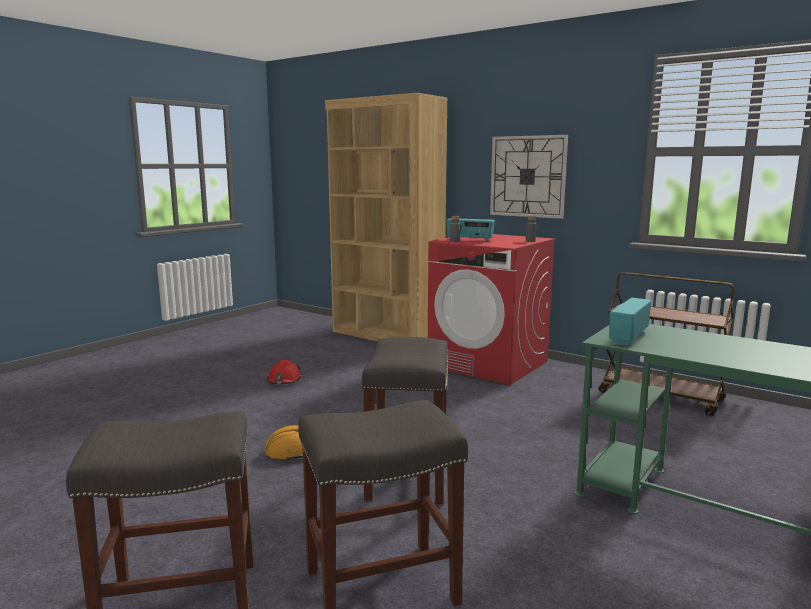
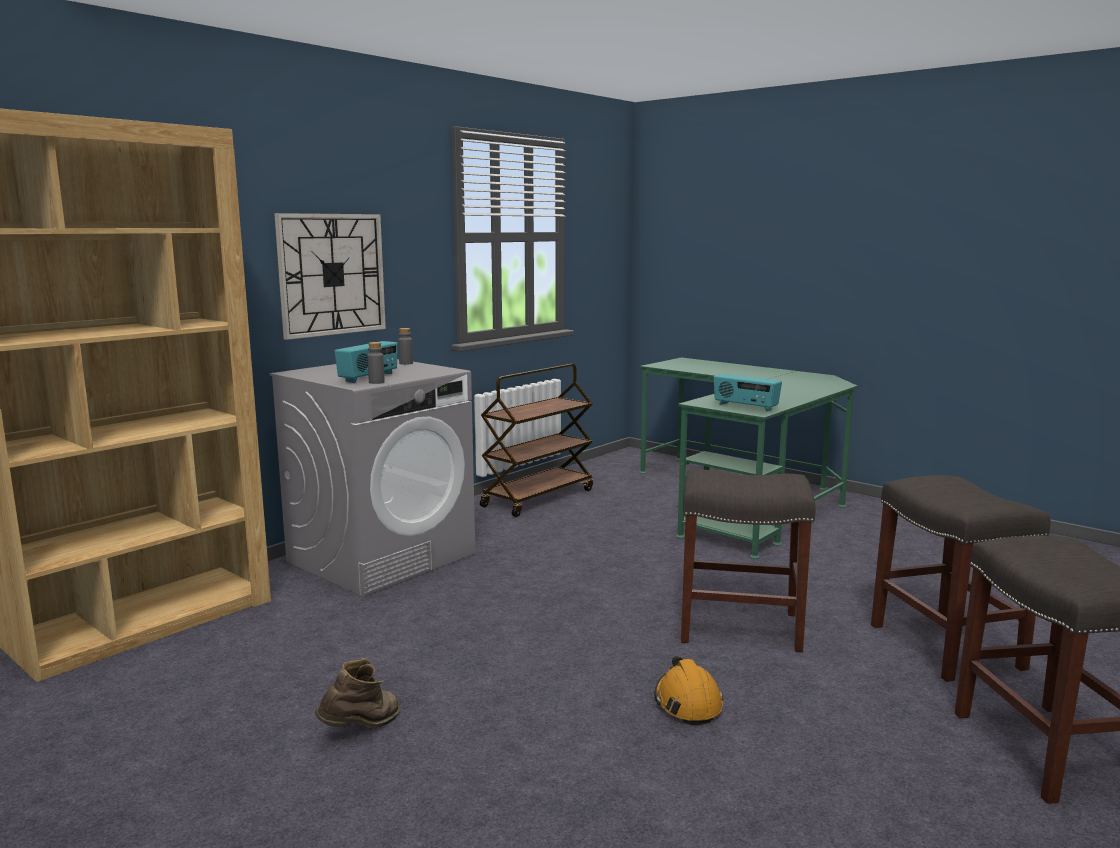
camera: 85 degrees left, 0 degrees up
(284, 381) = (362, 729): red hard hat -> brown boot
(489, 364) = (382, 557): red washing machine -> grey washing machine

